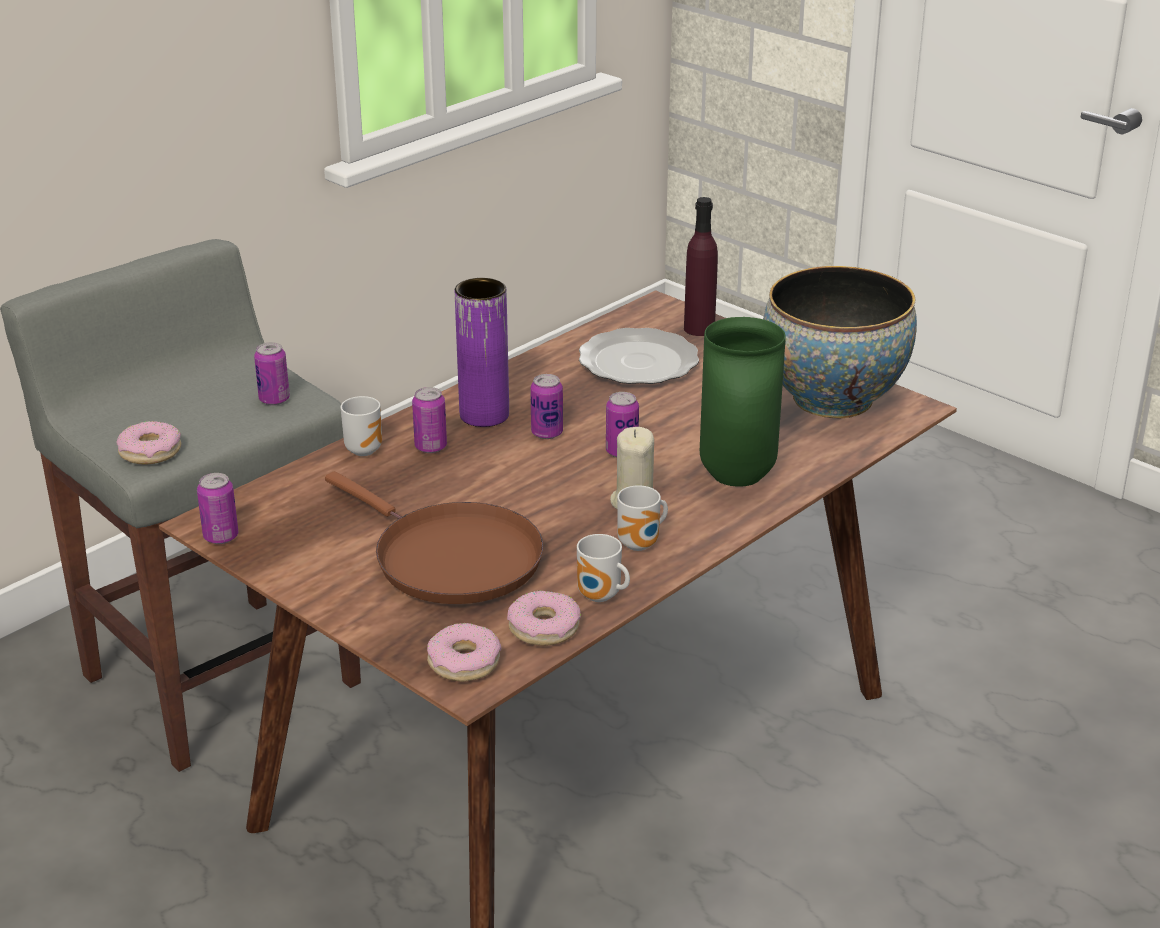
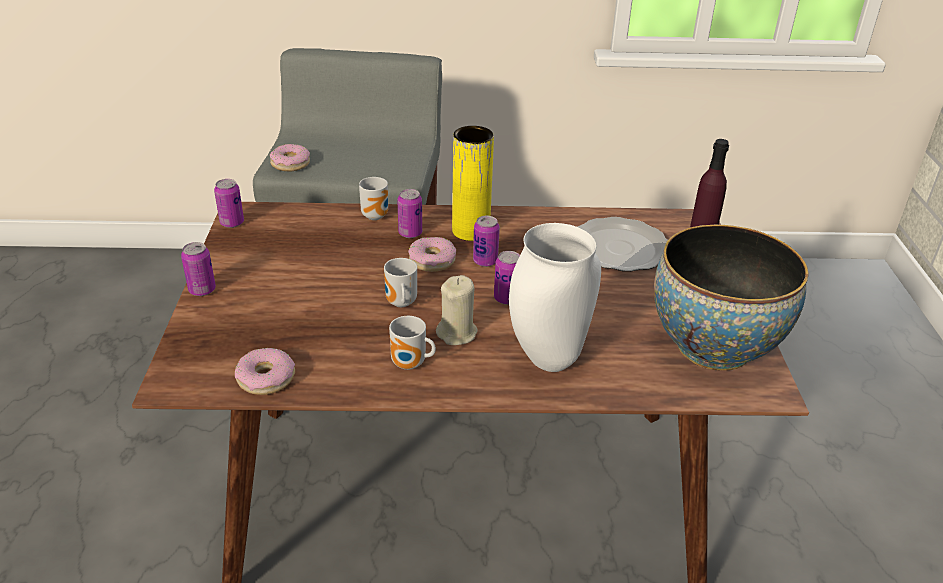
camera: 45 degrees right, 5 degrees up
(274, 399) = (389, 166): can -> can (202, 290)
(450, 558) = (301, 303): brown frying pan -> none
(463, 662) = (194, 368): donut -> donut (432, 260)
(484, 415) = (470, 231): purple vase -> yellow vase
(600, 597) = (327, 382): mug -> mug (400, 304)
(739, 478) = (549, 361): green vase -> white vase

